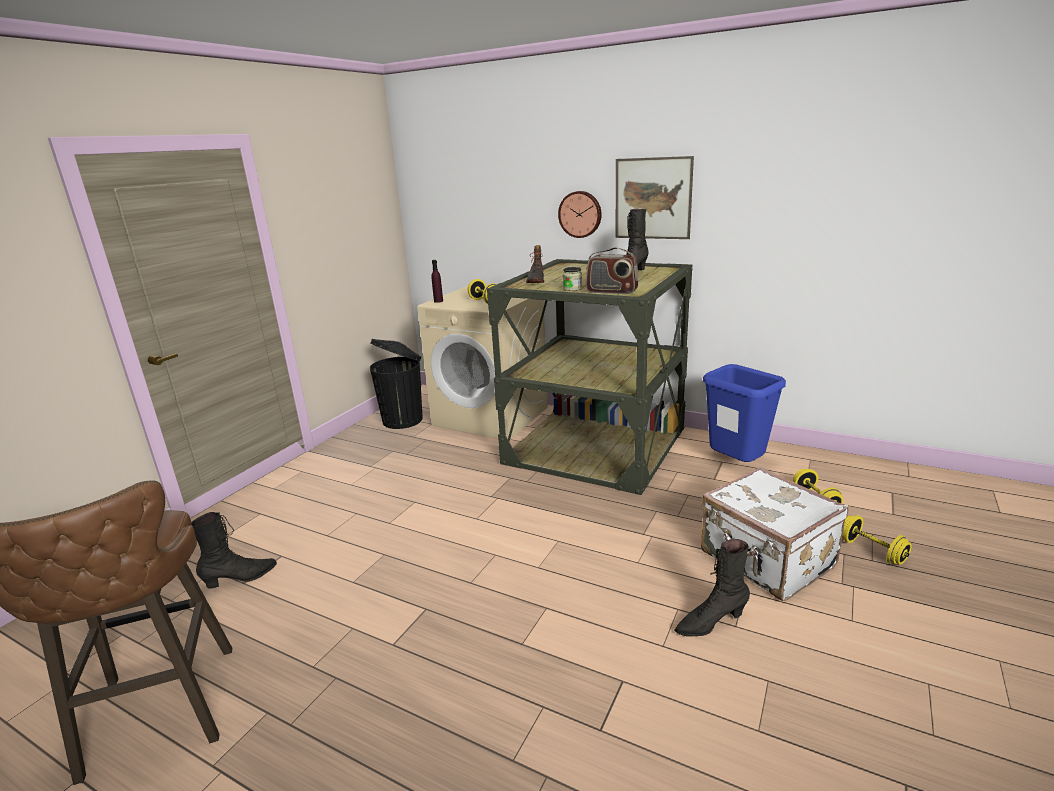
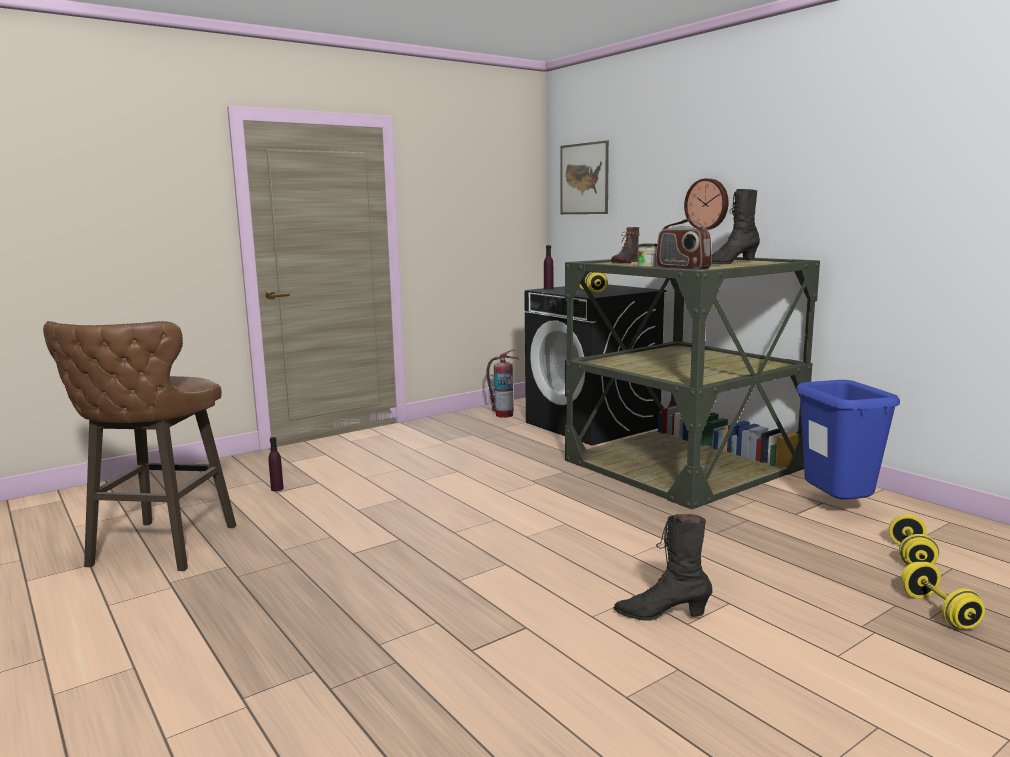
camera: 25 degrees right, 10 degrees down
(241, 578) = (277, 489): black boot -> purple bottle
(404, 420) = (503, 415): black trash can -> fire extinguisher
(492, 416) = (593, 425): beige washing machine -> black washing machine
(653, 198) = (781, 184): picture -> picture (584, 179)
(766, 561) = (783, 587): white suitcase -> none

